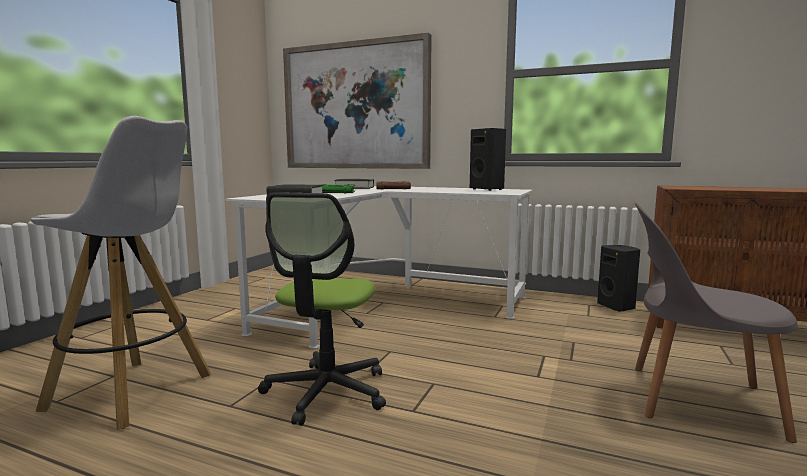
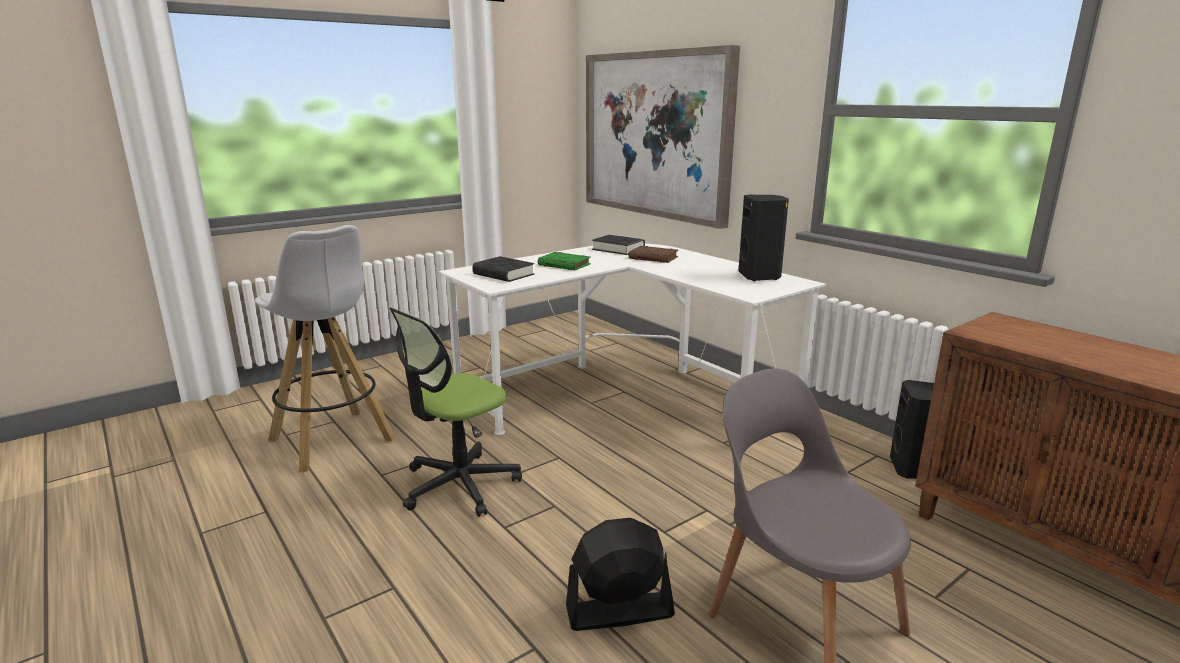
camera: 30 degrees right, 10 degrees up
(590, 438) = (619, 611): none -> black fan

